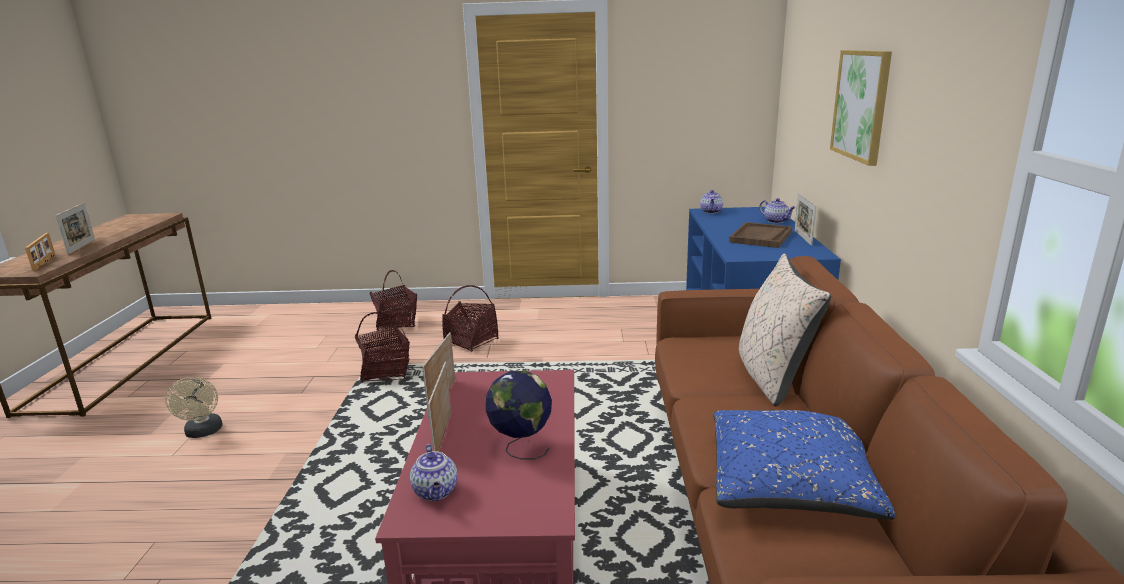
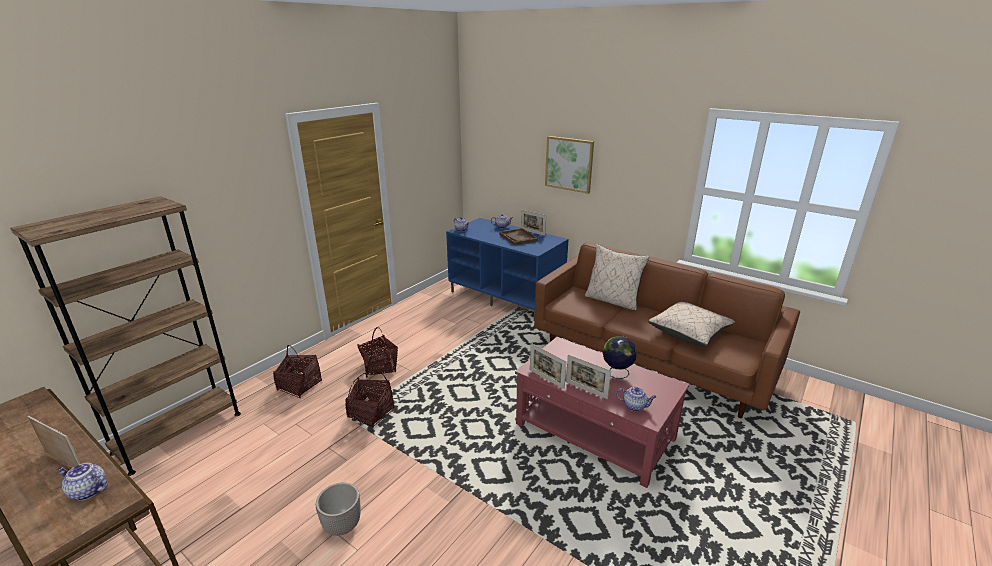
camera: 55 degrees left, 5 degrees up
(45, 262) = (87, 491): picture frame -> teapot
(203, 432) = (342, 525): beige fan -> planter
(288, 313) = (178, 432): none -> brown bookcase
(791, 486) = (689, 332): blue pillow -> beige pillow

